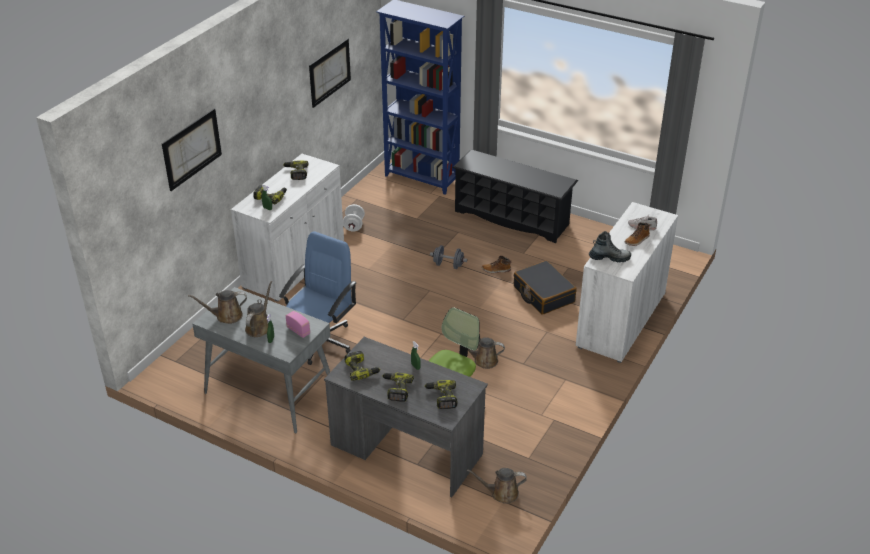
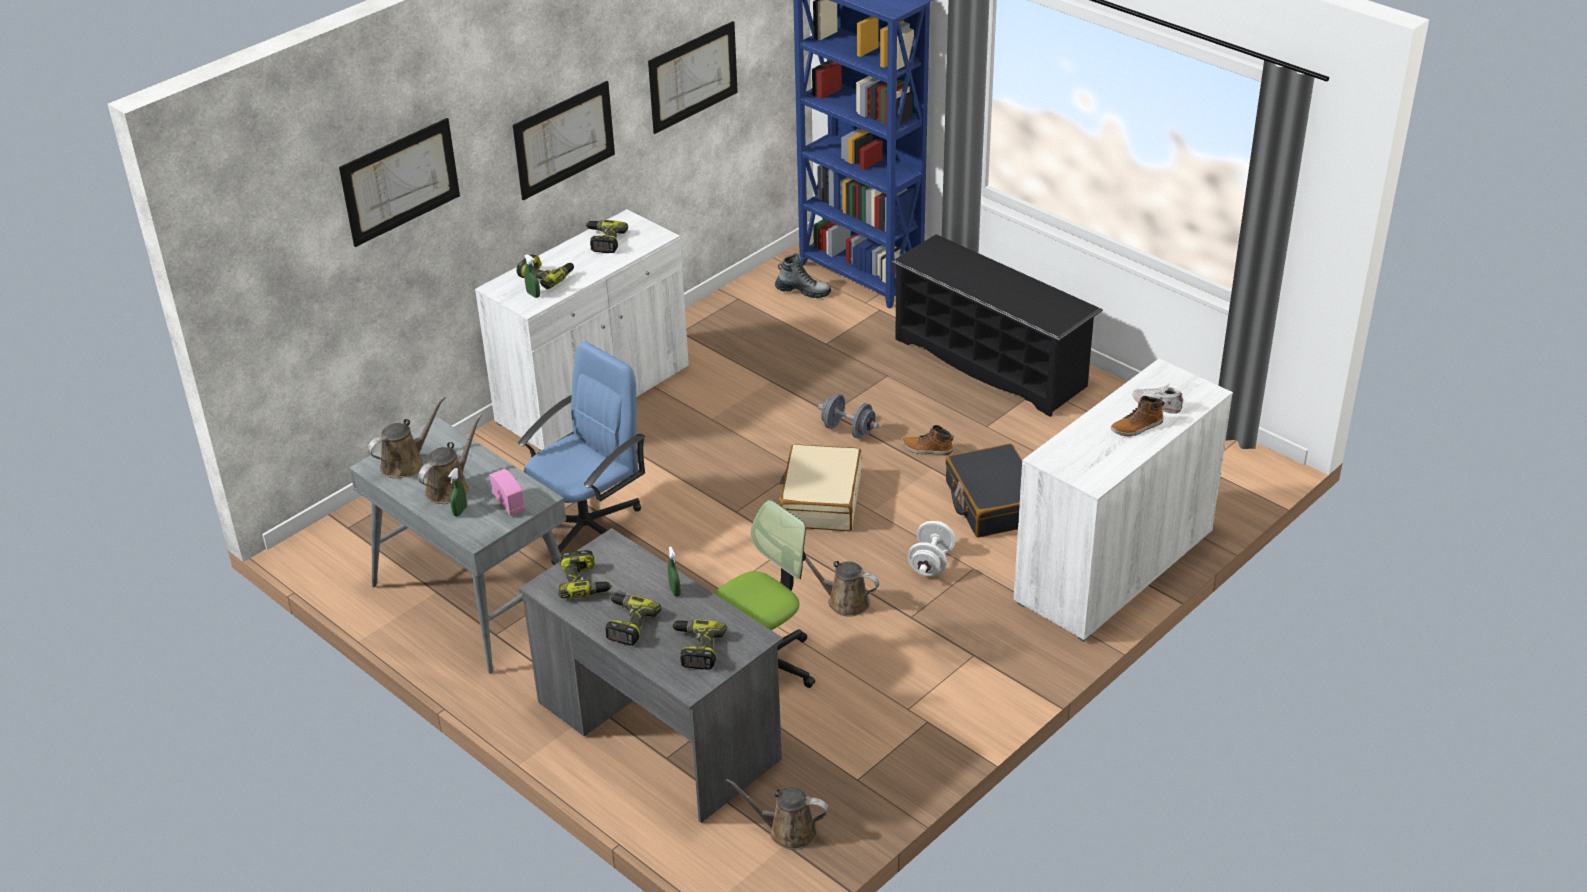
camera: 15 degrees right, 0 degrees up
(226, 316) = (406, 463): brown watering can -> brown watering can turned 135 degrees clockwise
(270, 115) = (564, 139): none -> picture
(354, 225) = (715, 343): white dumbbell -> white dumbbell (931, 563)
(448, 306) = (820, 500): none -> beige suitcase
(609, 258) = (1073, 452): boot -> boot (803, 291)

